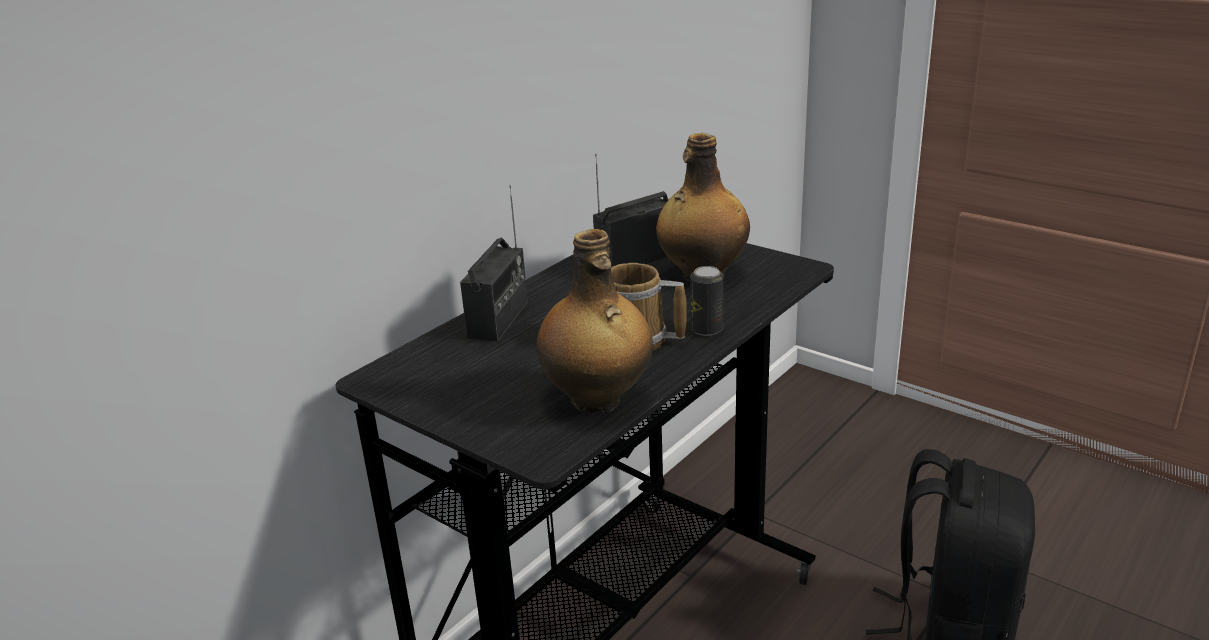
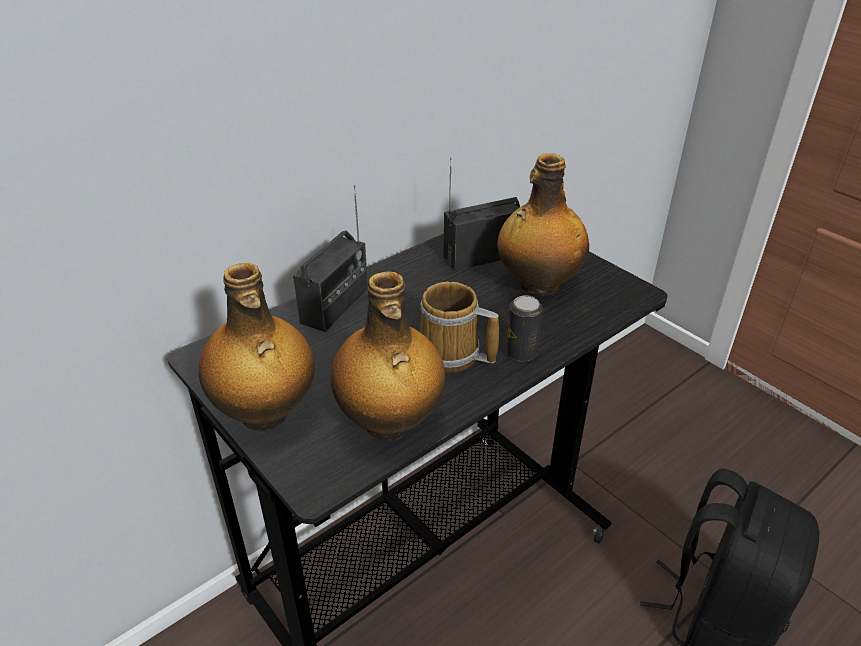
camera: 10 degrees right, 10 degrees up
(465, 413) = (265, 414): none -> bottle

